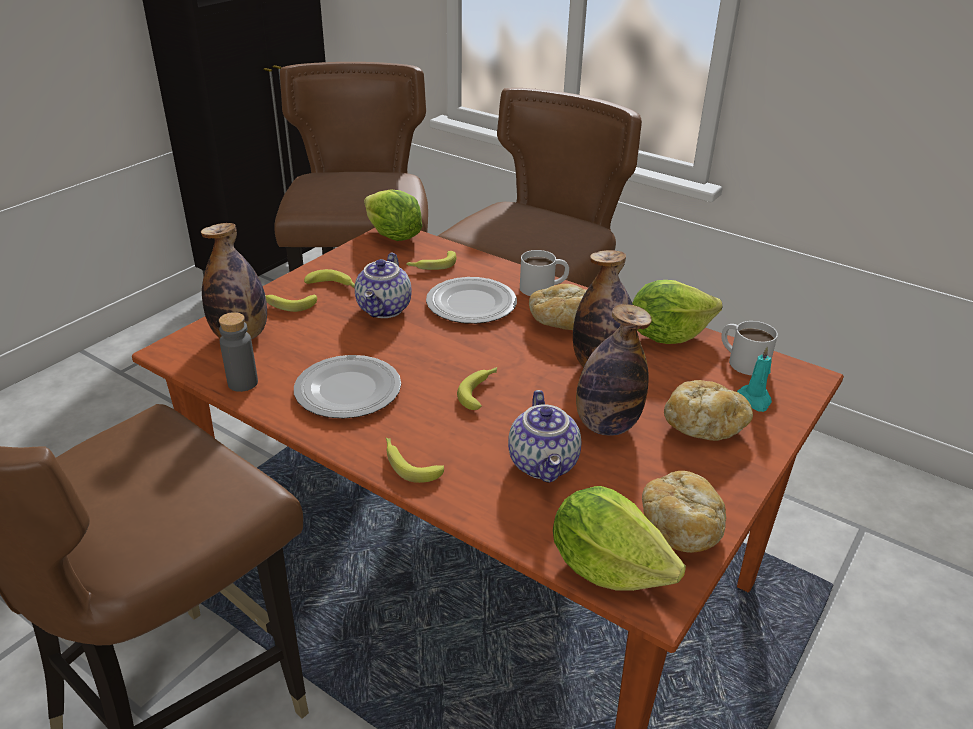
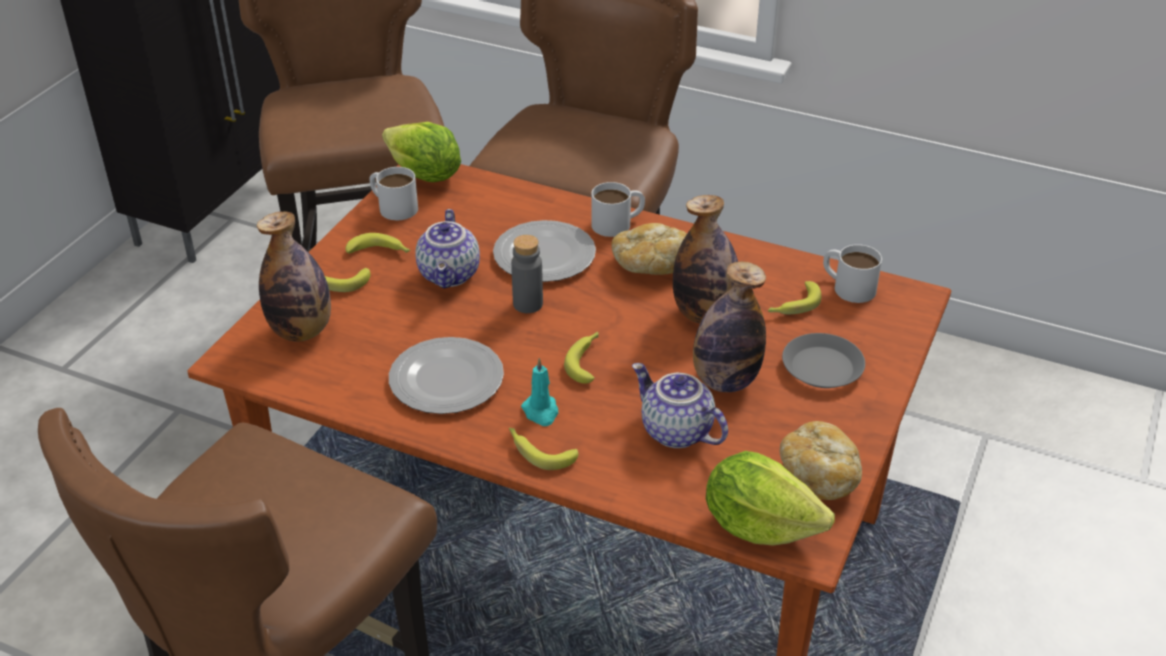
camera: 10 degrees left, 5 degrees up
(243, 383) = (329, 387): grey bottle -> grey bottle (528, 304)
(358, 255) = (392, 206): none -> white mug
(432, 265) = (483, 210): banana -> banana (793, 305)
(545, 464) = (675, 432): teapot -> teapot turned 150 degrees clockwise
(667, 335) = (765, 266): lettuce -> none
(704, 426) = (821, 367): bread -> grey plate
(754, 400) = (867, 331): turquoise candle -> turquoise candle (541, 412)

